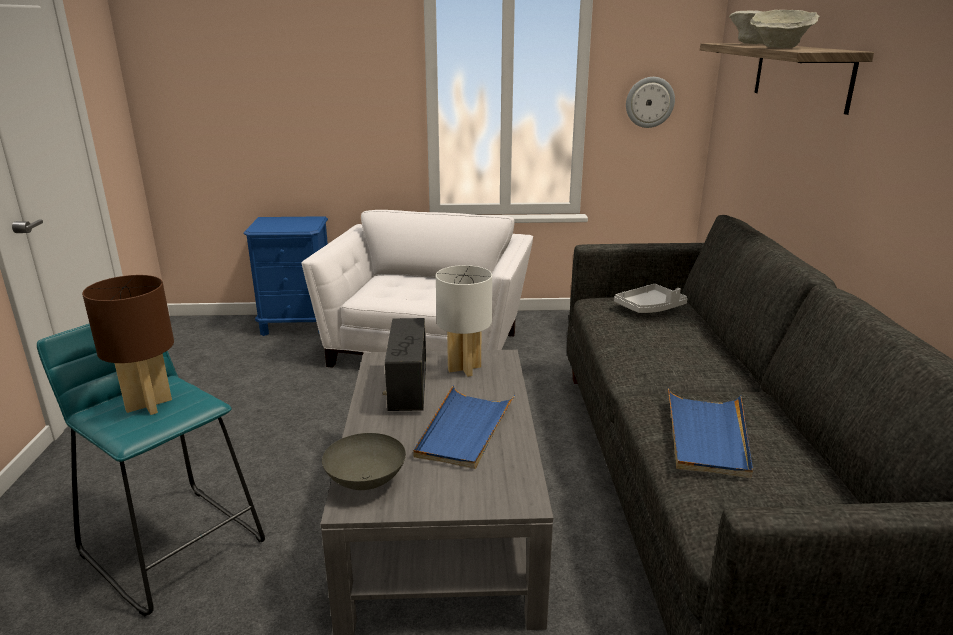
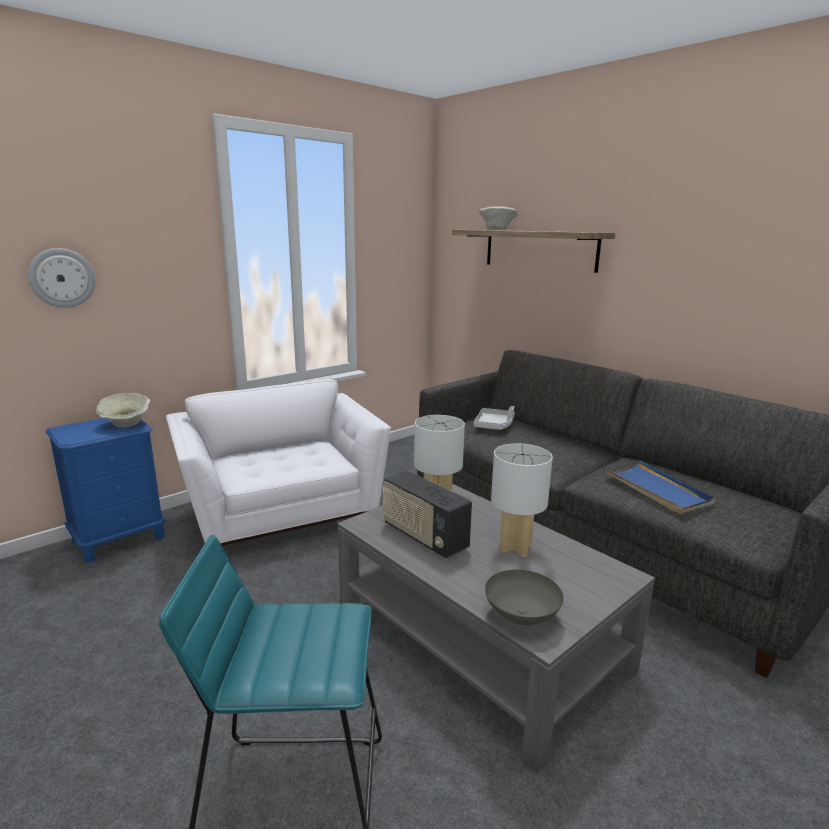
camera: 40 degrees left, 5 degrees down
(149, 405) = (298, 640): brown table lamp -> none
(464, 430) = (514, 548): blue tray -> white table lamp
(649, 102) = (395, 276): wall clock -> wall clock (62, 278)
(780, 48) = (547, 231): beige bowl -> beige bowl (127, 425)

